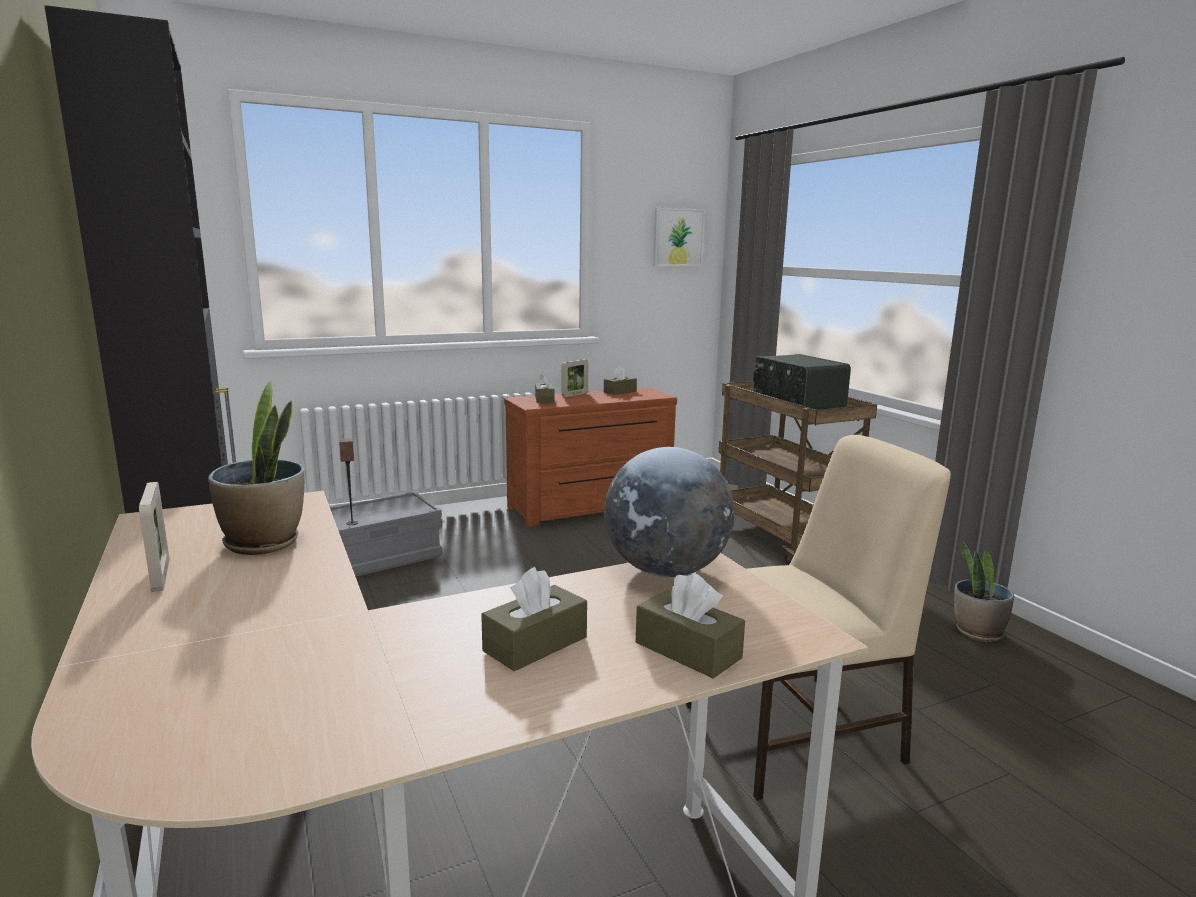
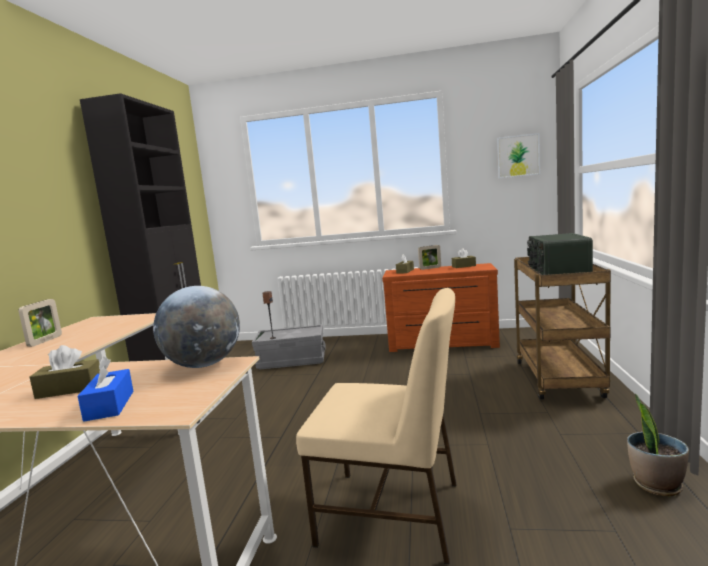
camera: 35 degrees right, 5 degrees down
(264, 543) = (100, 332): potted plant -> none
(687, 650) = (110, 405): brown tissue box -> blue tissue box

